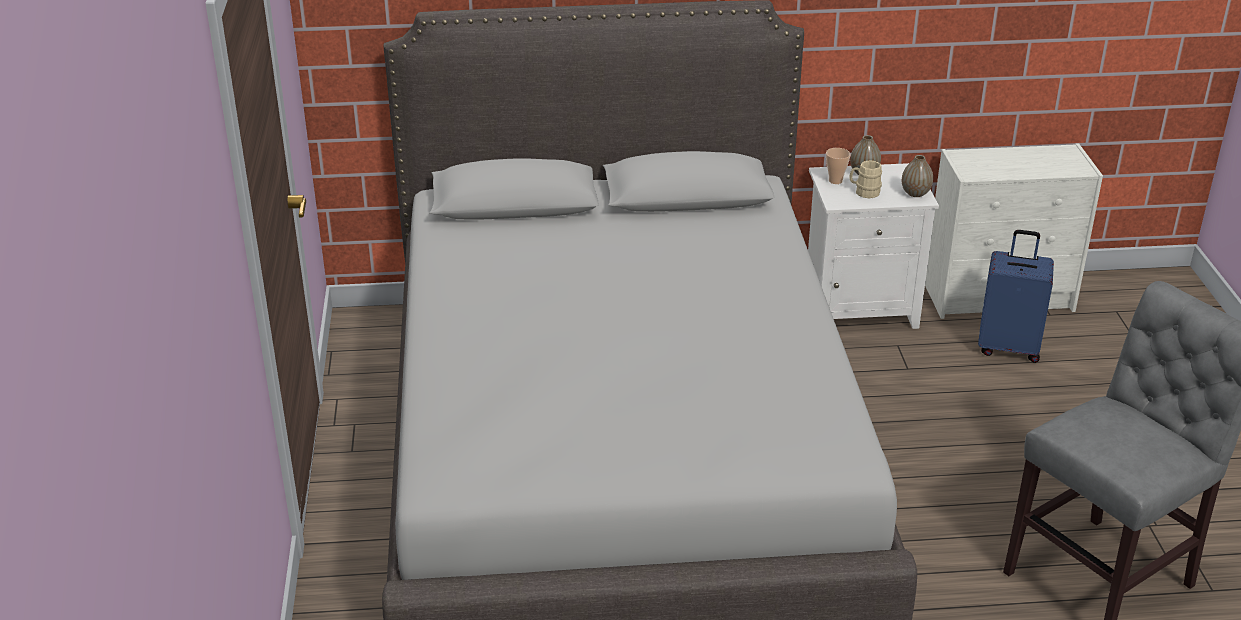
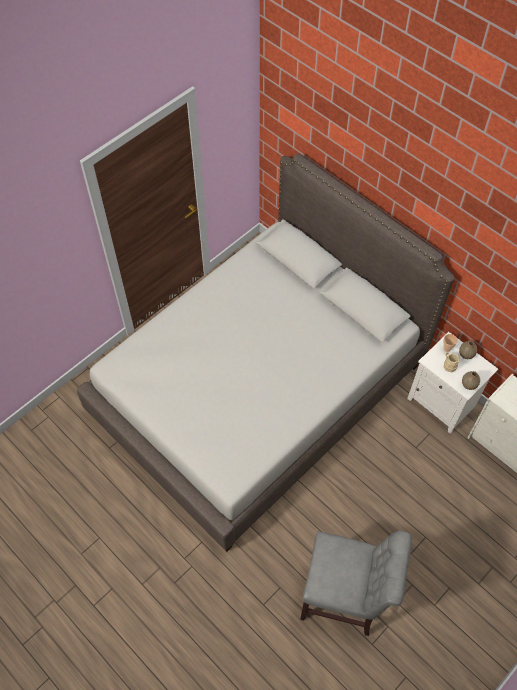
camera: 50 degrees right, 25 degrees up
(1008, 347) = (472, 477): blue suitcase -> none

